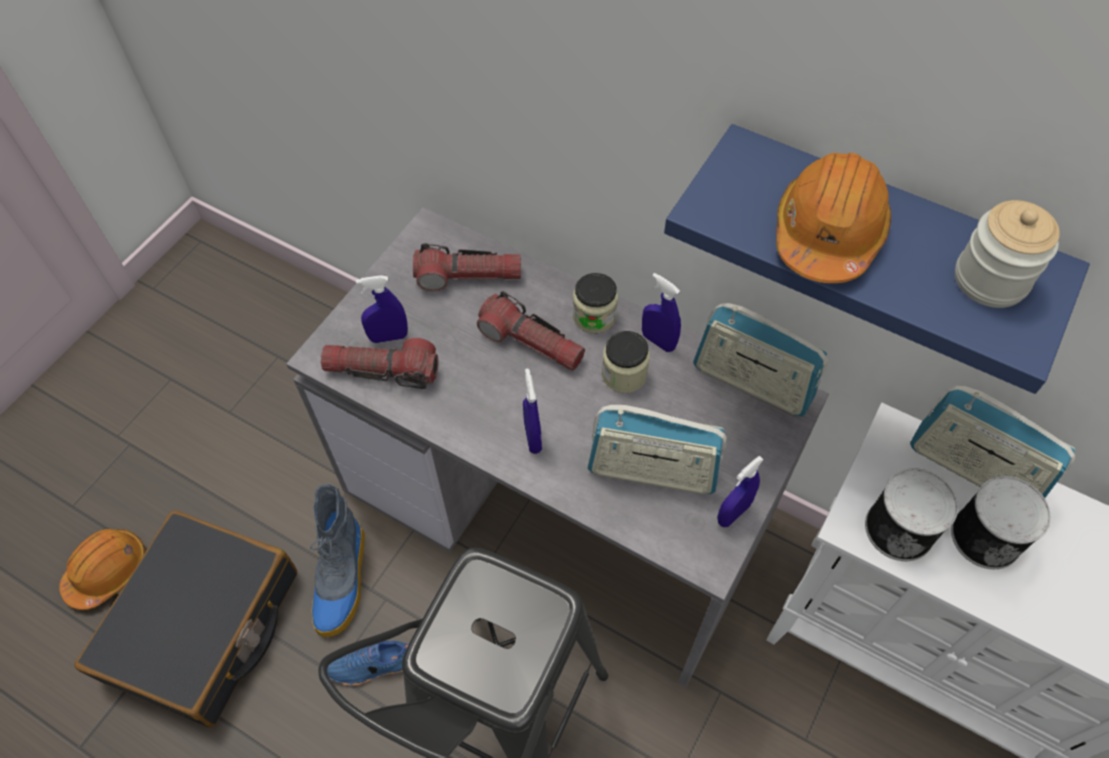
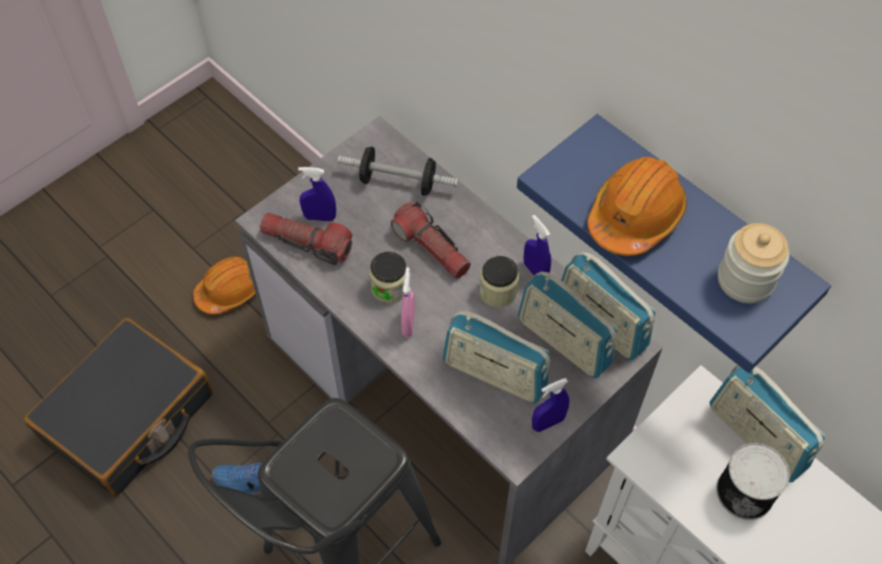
camera: 15 degrees right, 0 degrees up
(107, 571) = (66, 354): orange hard hat -> orange hard hat (229, 290)
(342, 580) = (247, 409): boot -> none
(468, 276) = (398, 182): flashlight -> dumbbell
(532, 437) = (408, 324): blue spray bottle -> pink spray bottle
(594, 316) = (489, 238): jar -> jar (389, 287)
(718, 414) = (563, 341): none -> radio
(900, 527) = (676, 467): can -> none

